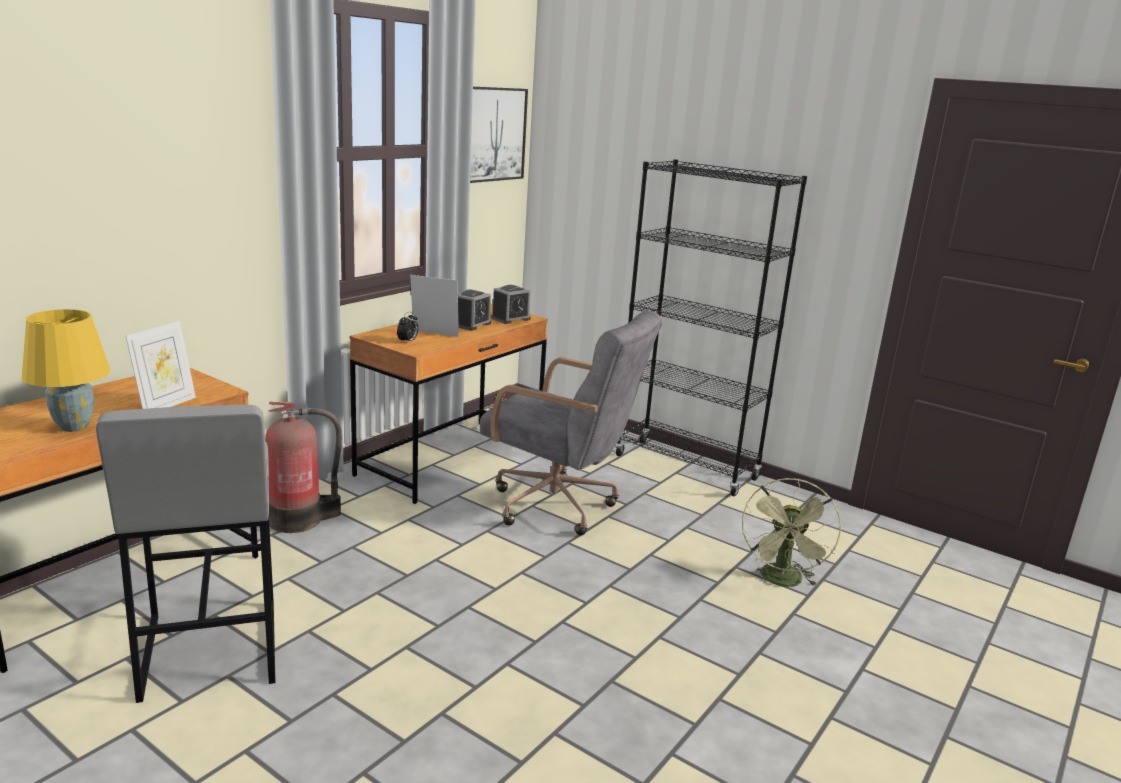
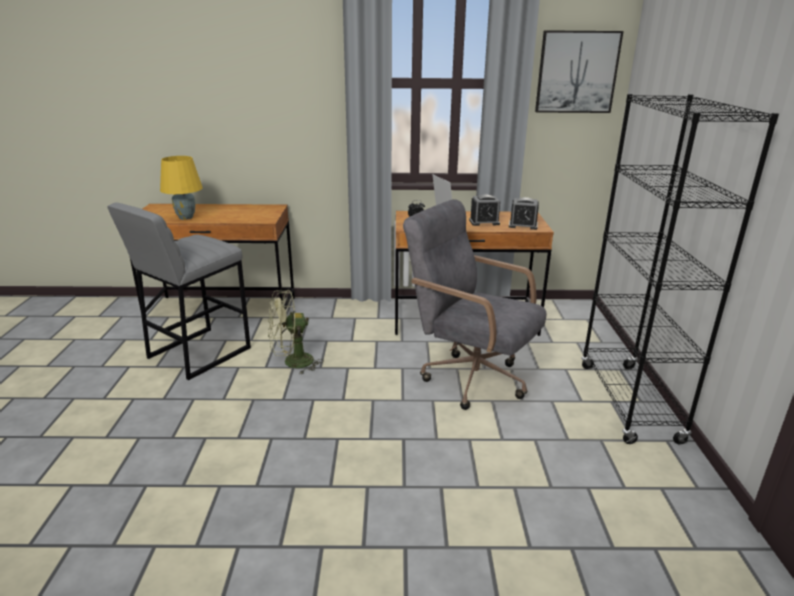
camera: 55 degrees right, 5 degrees up
(165, 405) = (232, 219): picture frame -> none
(300, 519) = (331, 316): fire extinguisher -> none
(559, 509) = (469, 379): grey office chair -> grey office chair turned 135 degrees clockwise
(782, 582) = (529, 523): green fan -> green fan (292, 363)

